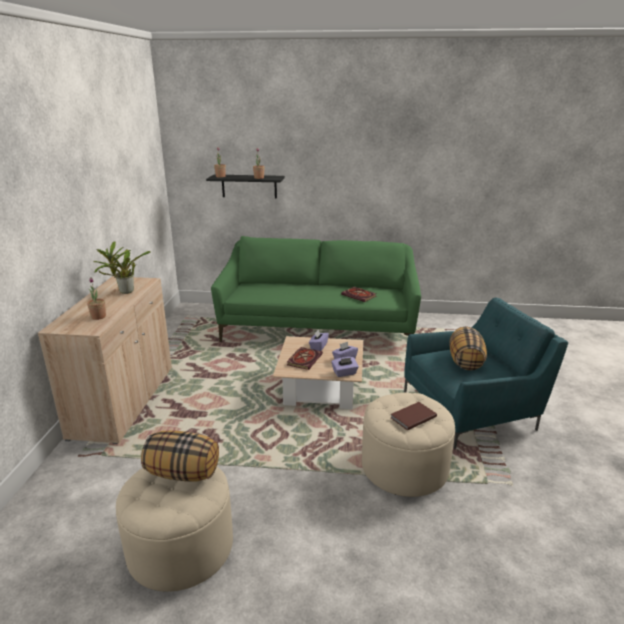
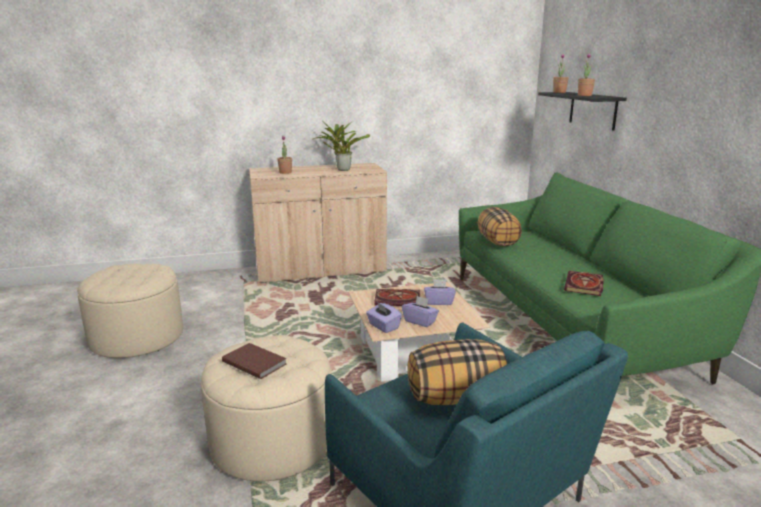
camera: 70 degrees right, 5 degrees down
(183, 473) = (144, 275): pillow -> pillow (498, 242)

